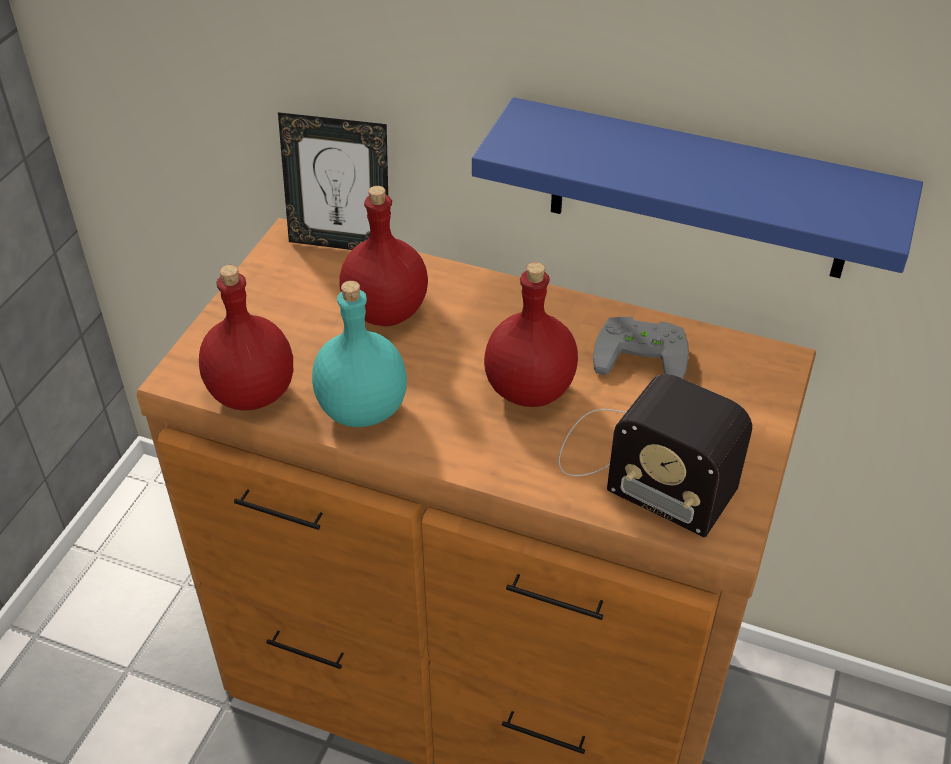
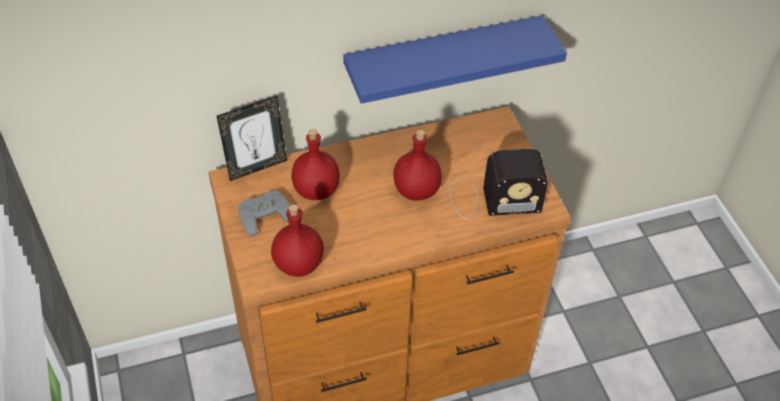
camera: 40 degrees left, 5 degrees up
(362, 408) = (355, 241): turquoise bottle -> none
(642, 352) = (445, 146): grey game controller -> grey game controller (264, 213)

